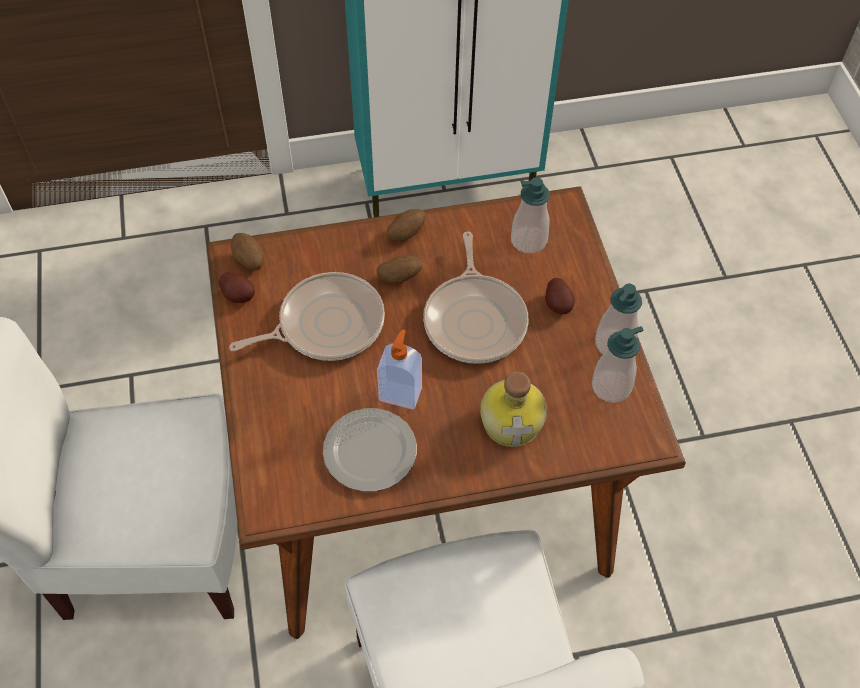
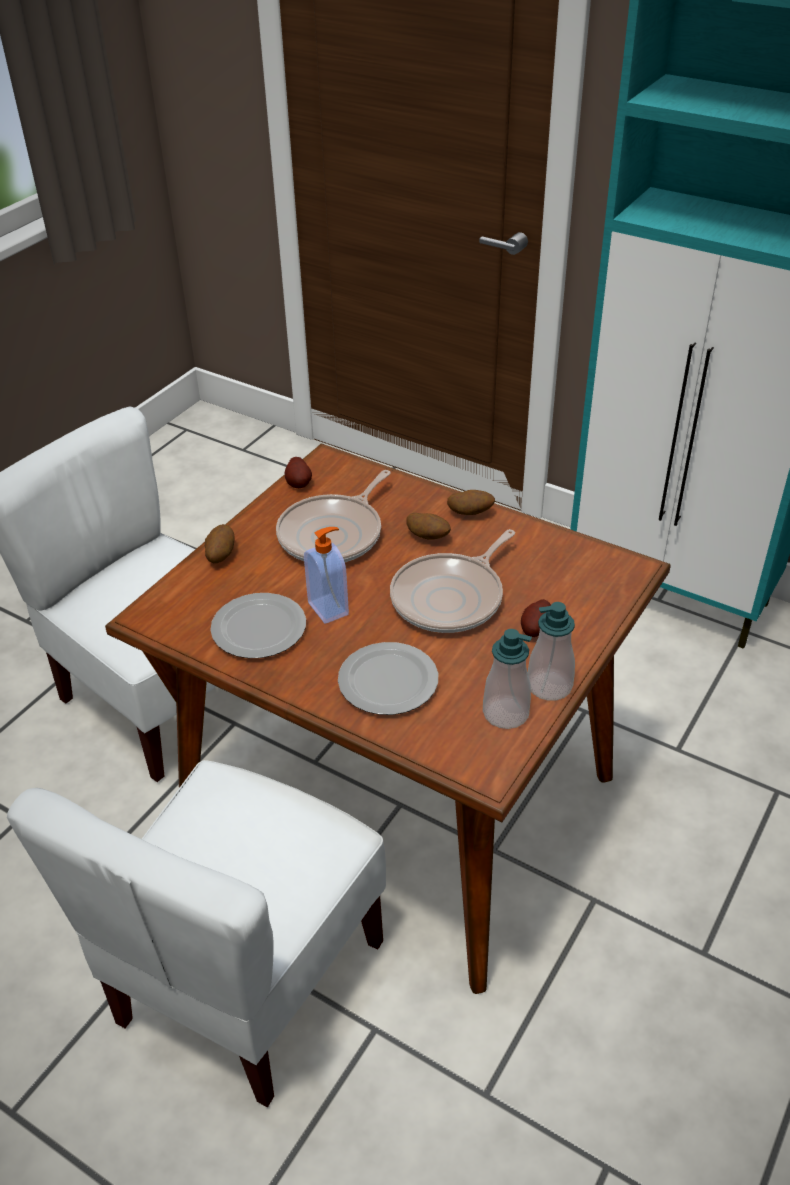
camera: 45 degrees right, 15 degrees down
(249, 260) = (333, 467): potato -> potato (220, 555)
(326, 324) = (334, 534): frying pan -> frying pan turned 105 degrees clockwise
(513, 421) = (390, 681): bottle -> plate
(528, 240) = (568, 573): soap dispenser -> none

